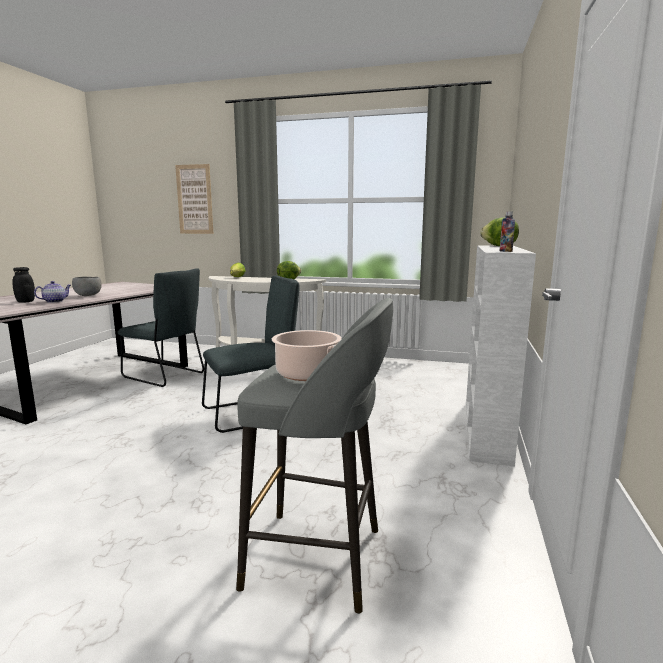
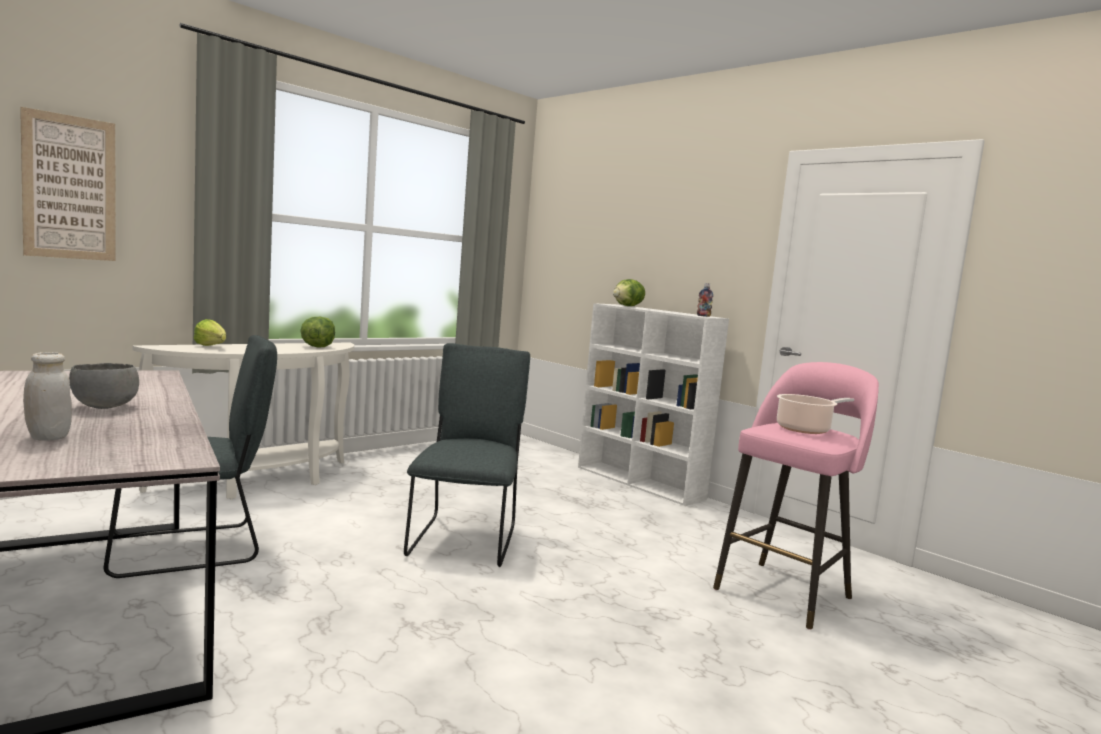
camera: 60 degrees left, 5 degrees down
(25, 301) = (48, 437): black jar -> white jar
(55, 301) = (118, 426): teapot -> none
(318, 559) = (785, 592): grey stool -> pink stool

